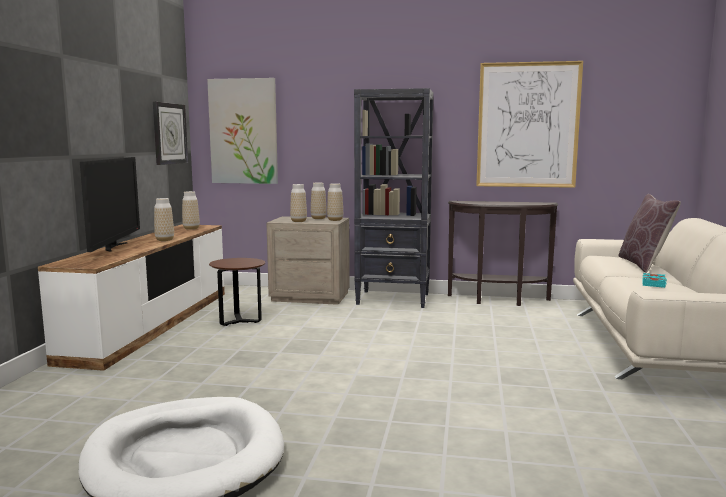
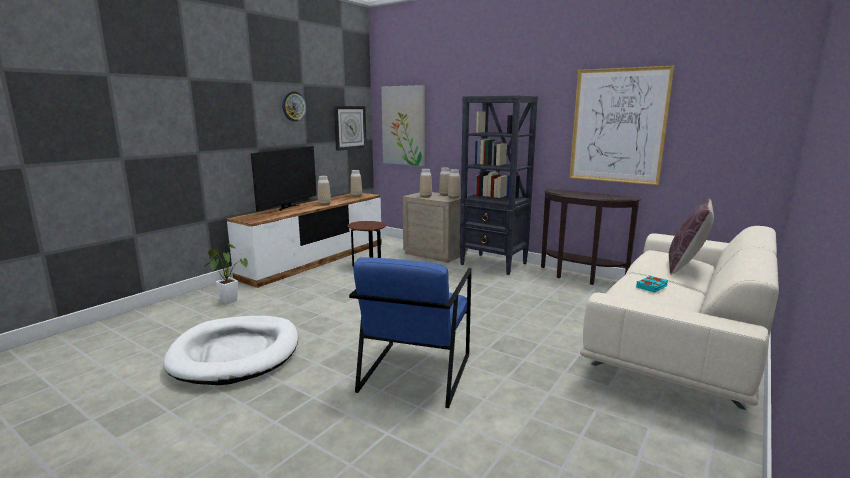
camera: 25 degrees right, 5 degrees up
(75, 395) = (227, 301): none -> potted plant
(110, 98) = (293, 106): none -> wall clock
(457, 426) = (415, 372): none -> blue armchair

